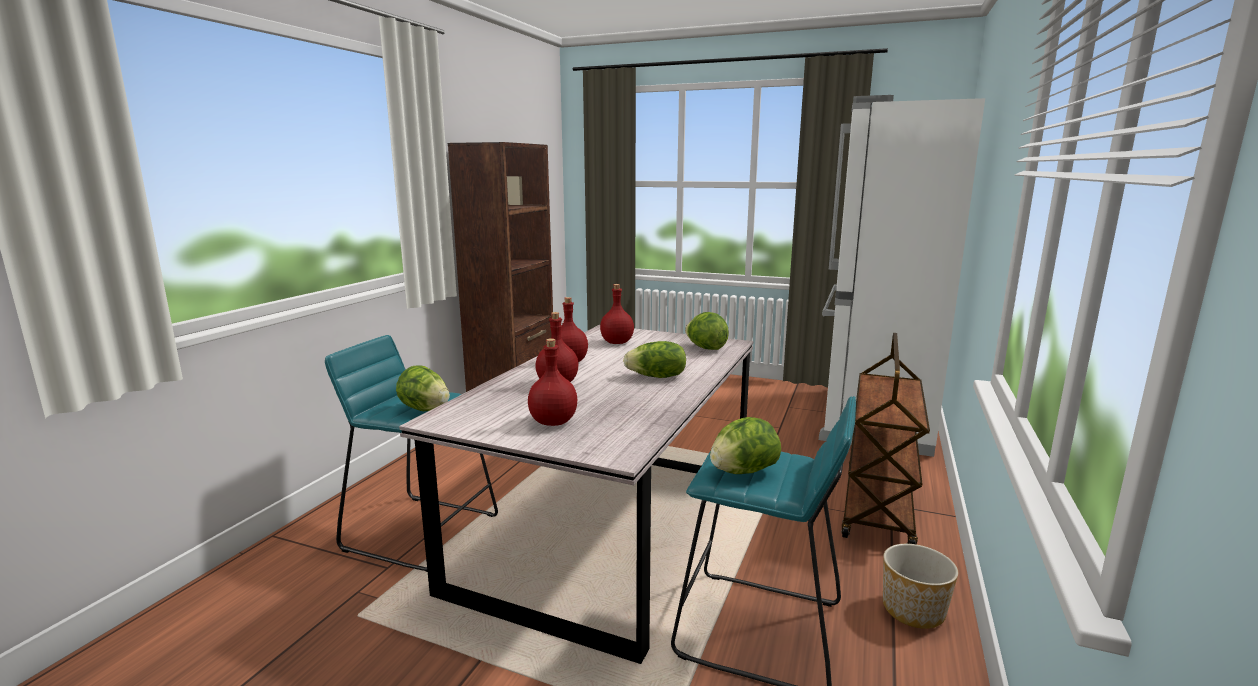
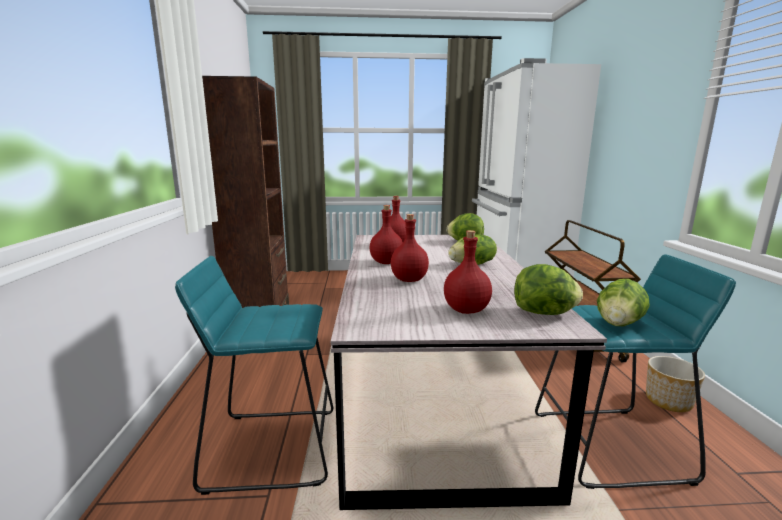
camera: 25 degrees left, 0 degrees up
(424, 409) = (289, 323): lettuce -> lettuce (544, 313)

